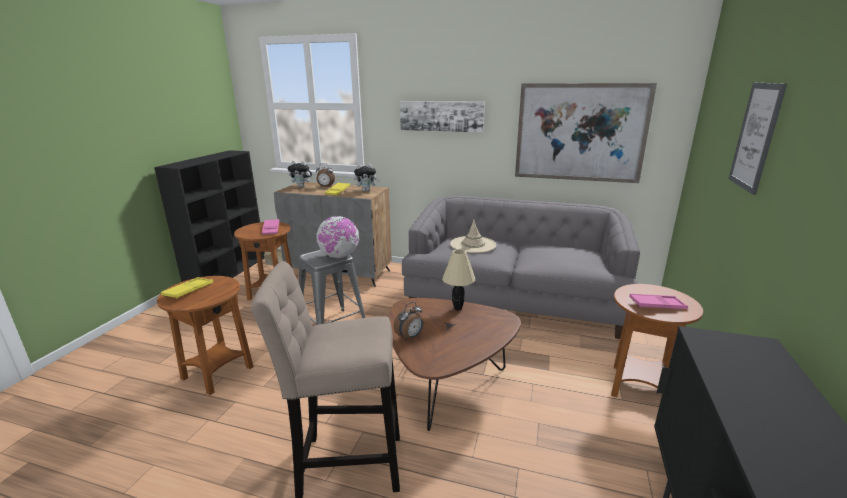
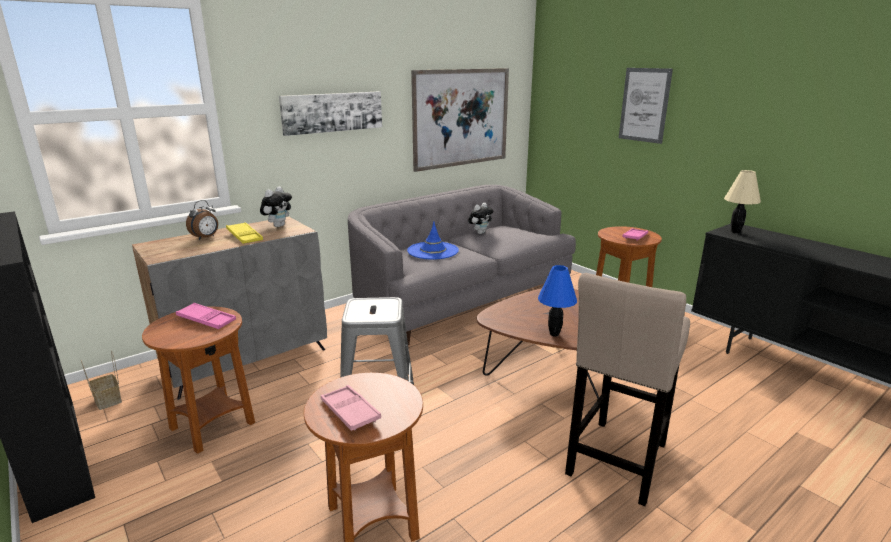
camera: 55 degrees left, 0 degrees up
(188, 290) = (350, 412): yellow tray -> pink tray
(302, 186) = (167, 247): plush toy -> plush toy (480, 233)
(339, 256) = (388, 302): globe -> none
(410, 337) = (554, 334): alarm clock -> blue table lamp
(458, 308) = (526, 301): beige table lamp -> beige table lamp (735, 232)
(473, 245) = (433, 251): beige hat -> blue hat

